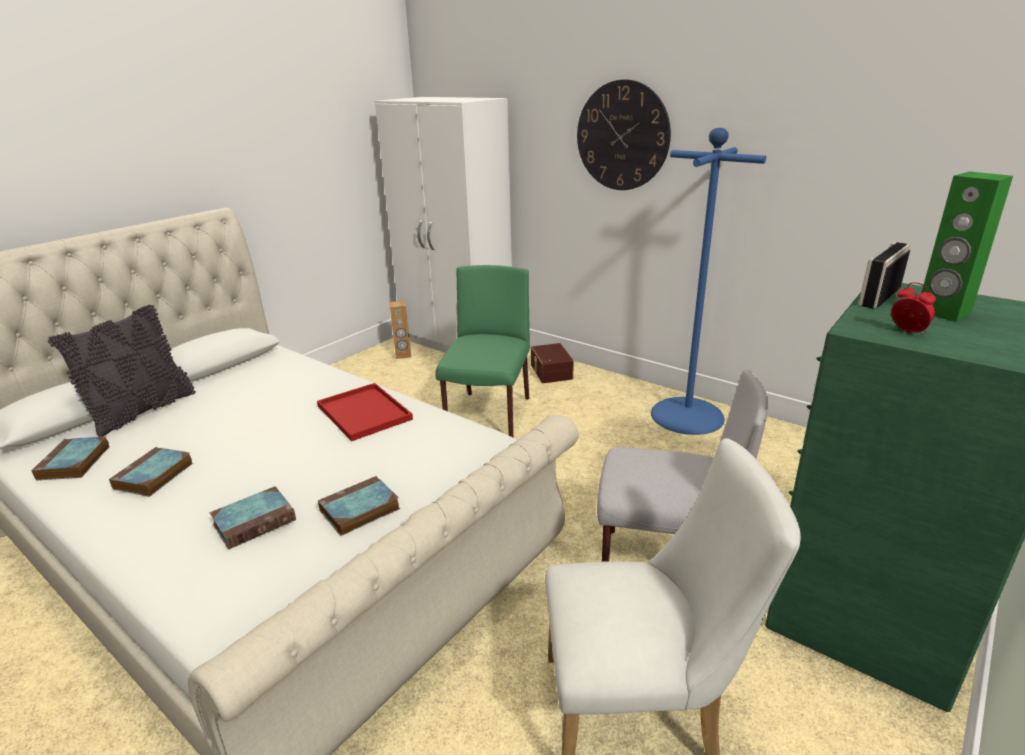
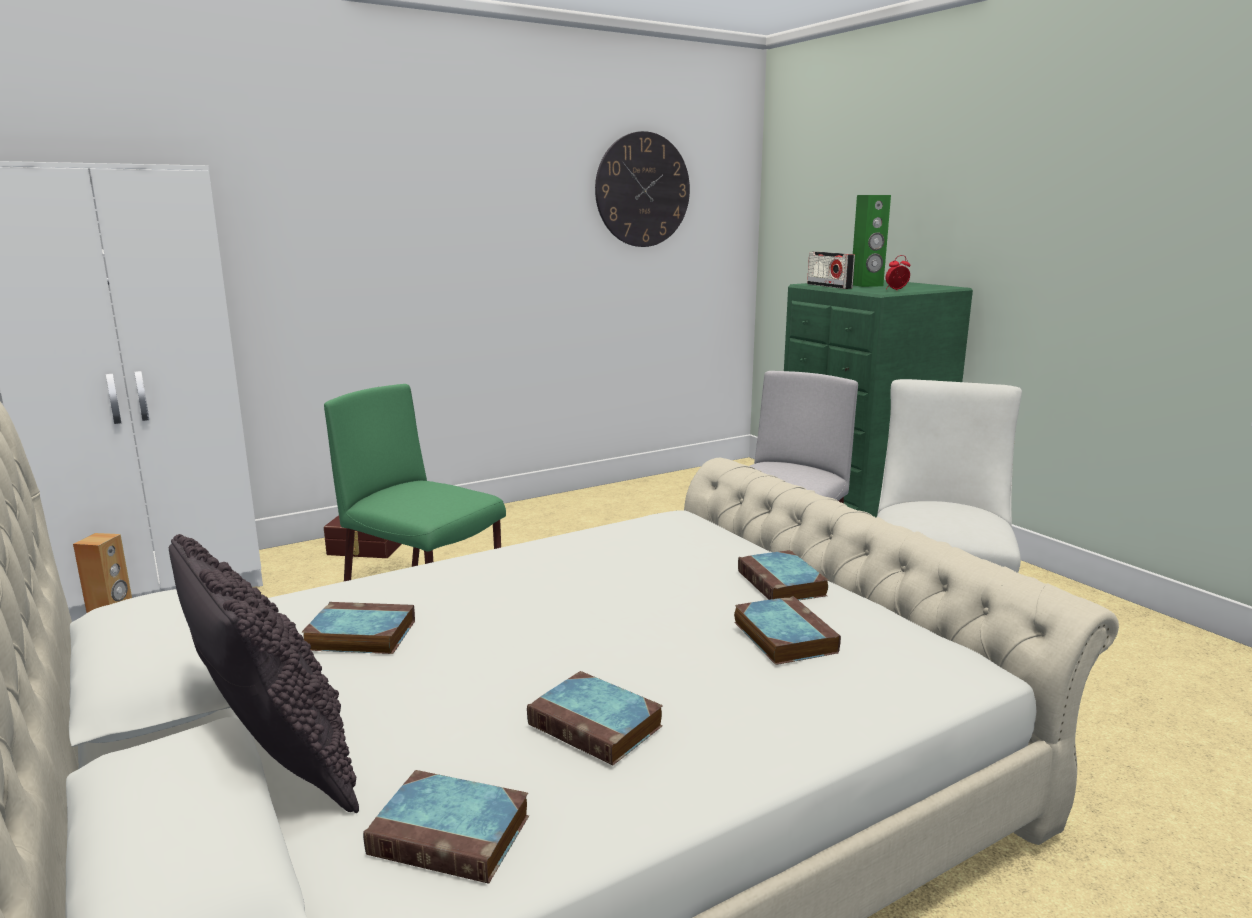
camera: 70 degrees left, 10 degrees down
(259, 389) = (358, 635): none -> book
(362, 412) = (543, 566): red tray -> none
(622, 136) = (395, 217): wall clock -> wall clock (642, 190)
(687, 416) = (557, 511): blue clothes rack -> none

